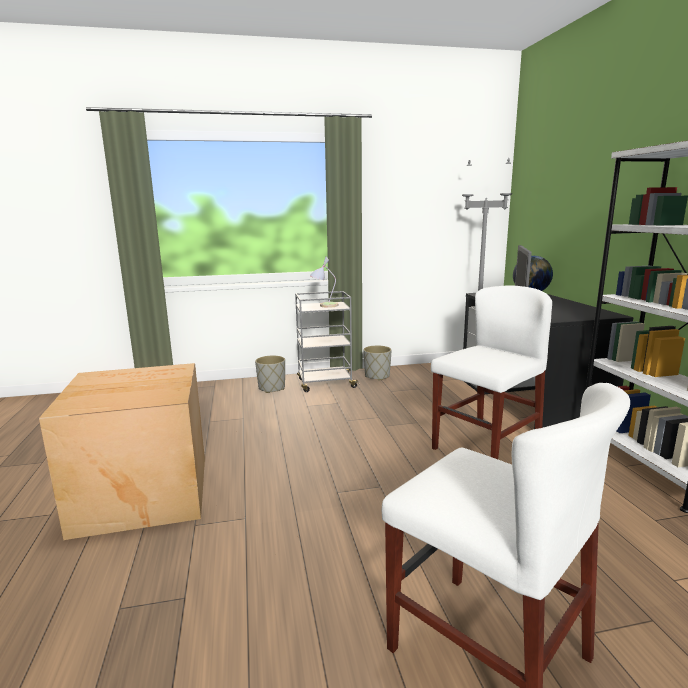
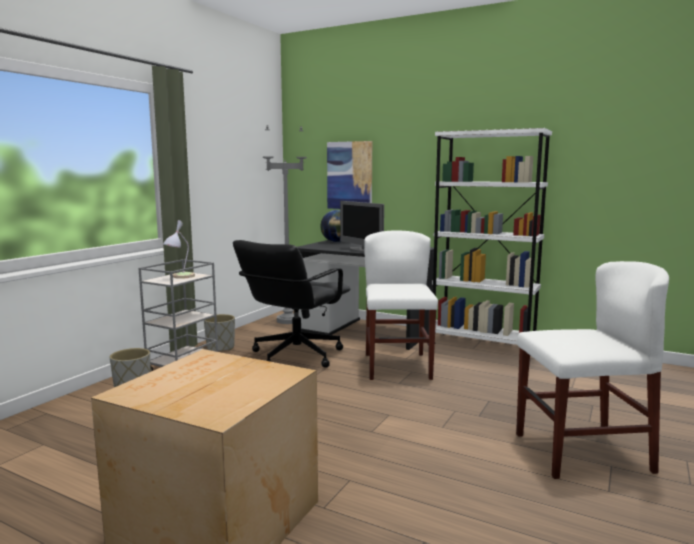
camera: 50 degrees left, 5 degrees down
(417, 402) = (295, 355): none -> black office chair
(559, 214) = (349, 175): none -> picture

